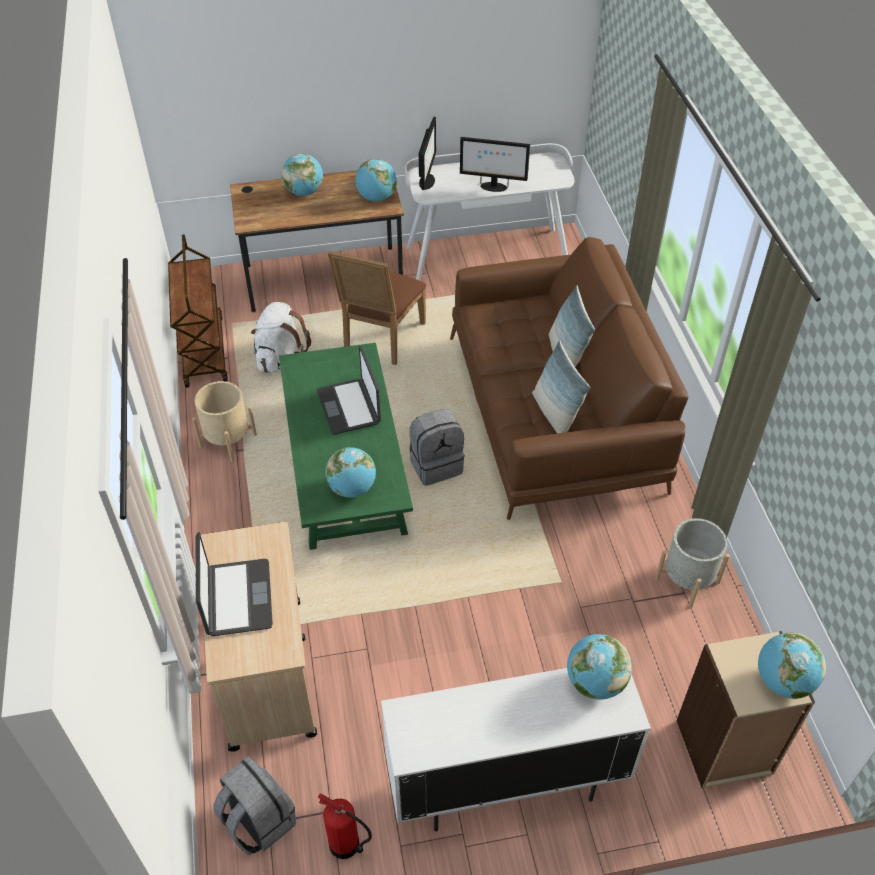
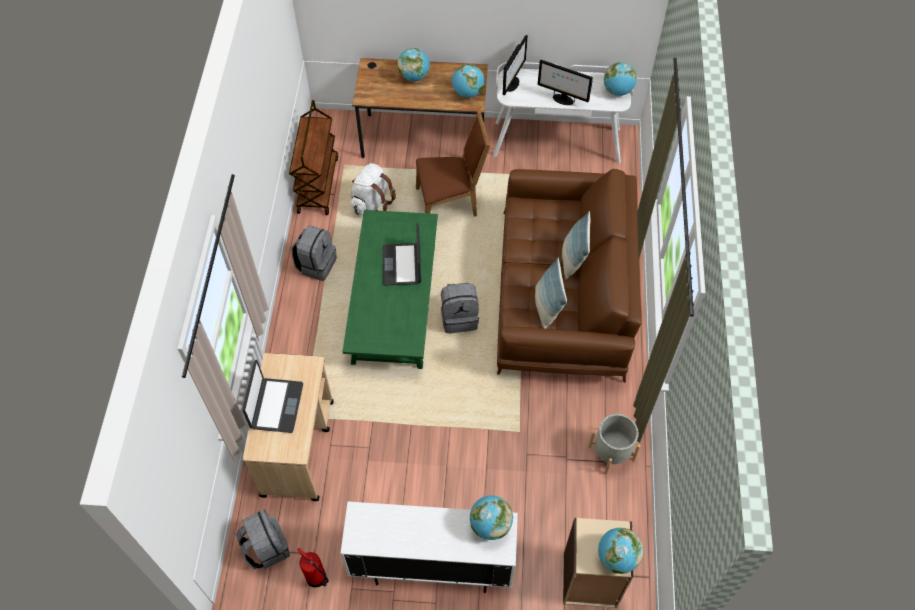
camera: 15 degrees right, 10 degrees up
(228, 441) = (316, 264): beige planter -> grey backpack
(352, 488) = (385, 331): globe -> globe (617, 91)
(380, 340) = (450, 203): brown chair -> brown chair turned 135 degrees counterclockwise

